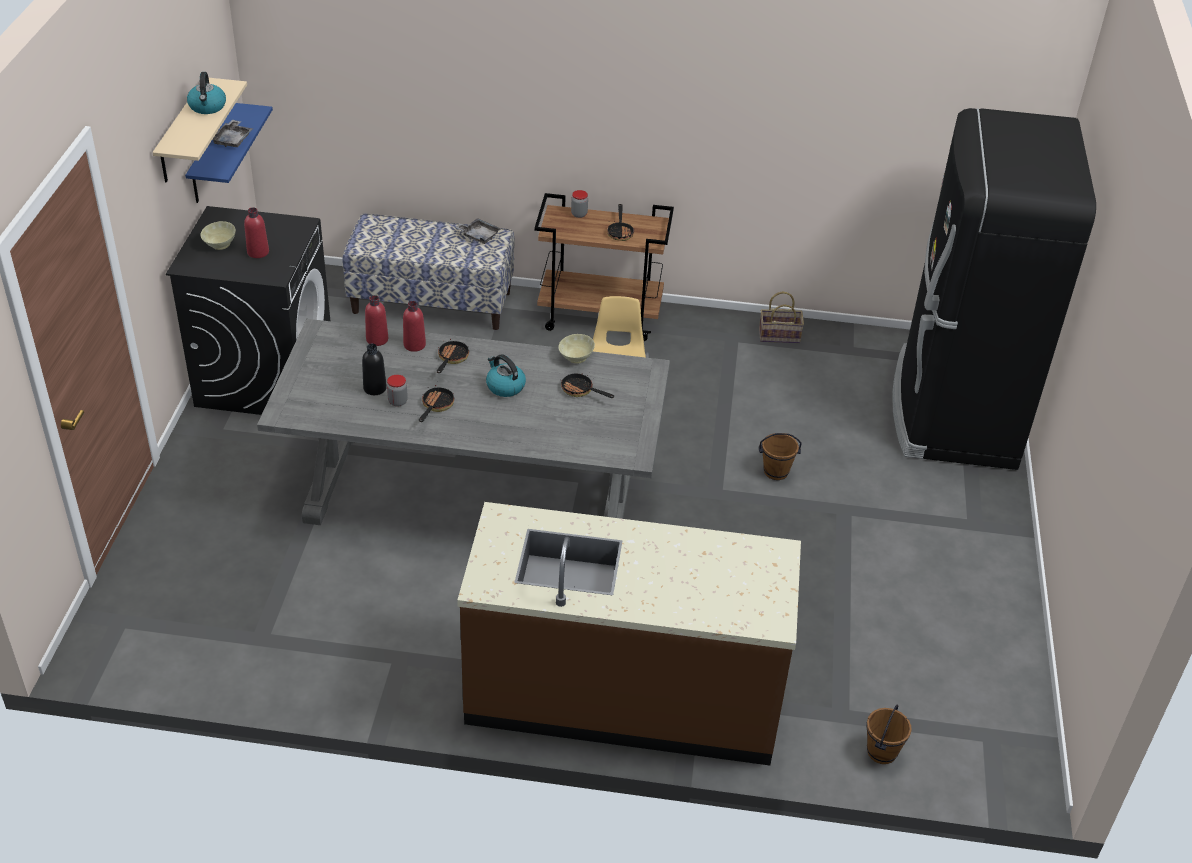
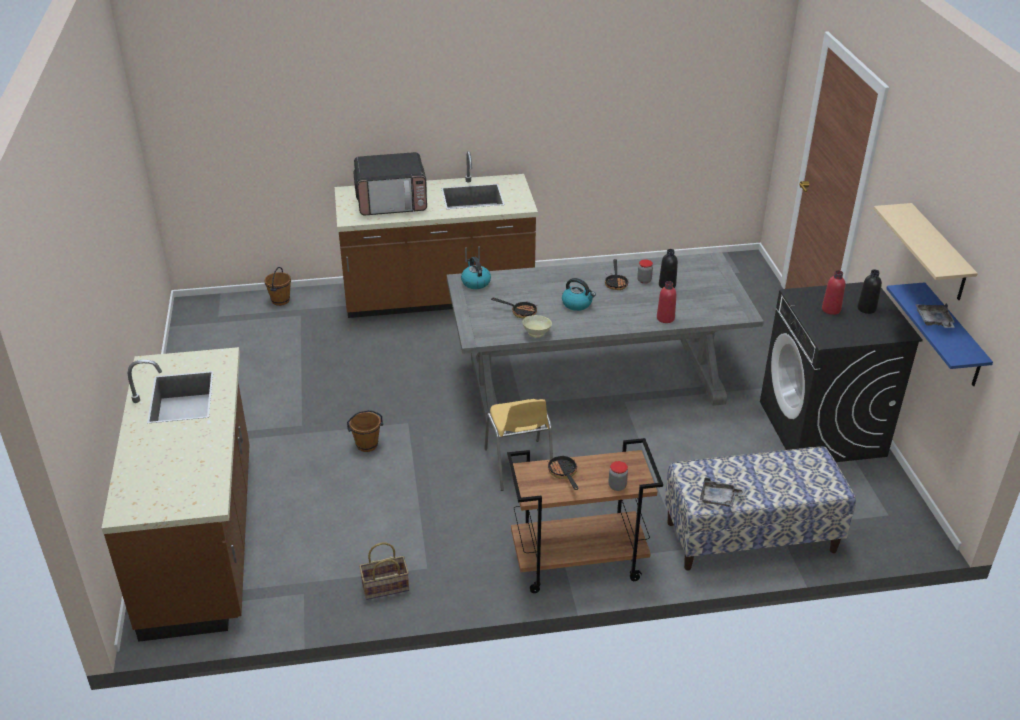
camera: 165 degrees right, 5 degrees down
(207, 107) = (929, 245): kettle -> kettle (475, 282)
(219, 245) = (866, 308): beige bowl -> black bottle
(377, 339) = (696, 316): red bottle -> none
(451, 359) = (630, 314): frying pan -> none
(704, 577) = (392, 202): none -> microwave
(953, 411) = (202, 540): black fridge -> brown counter

